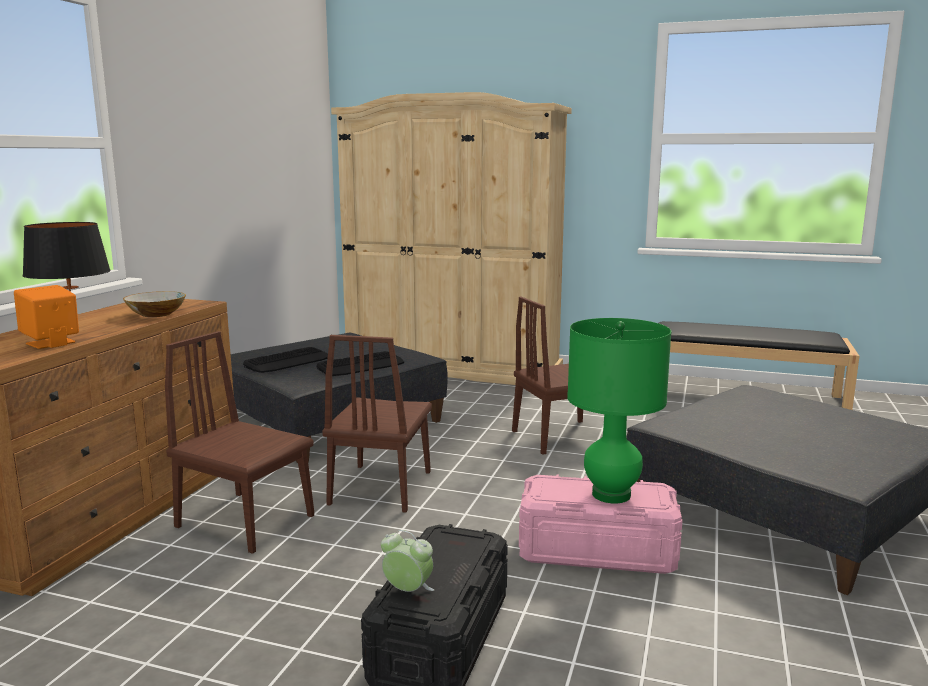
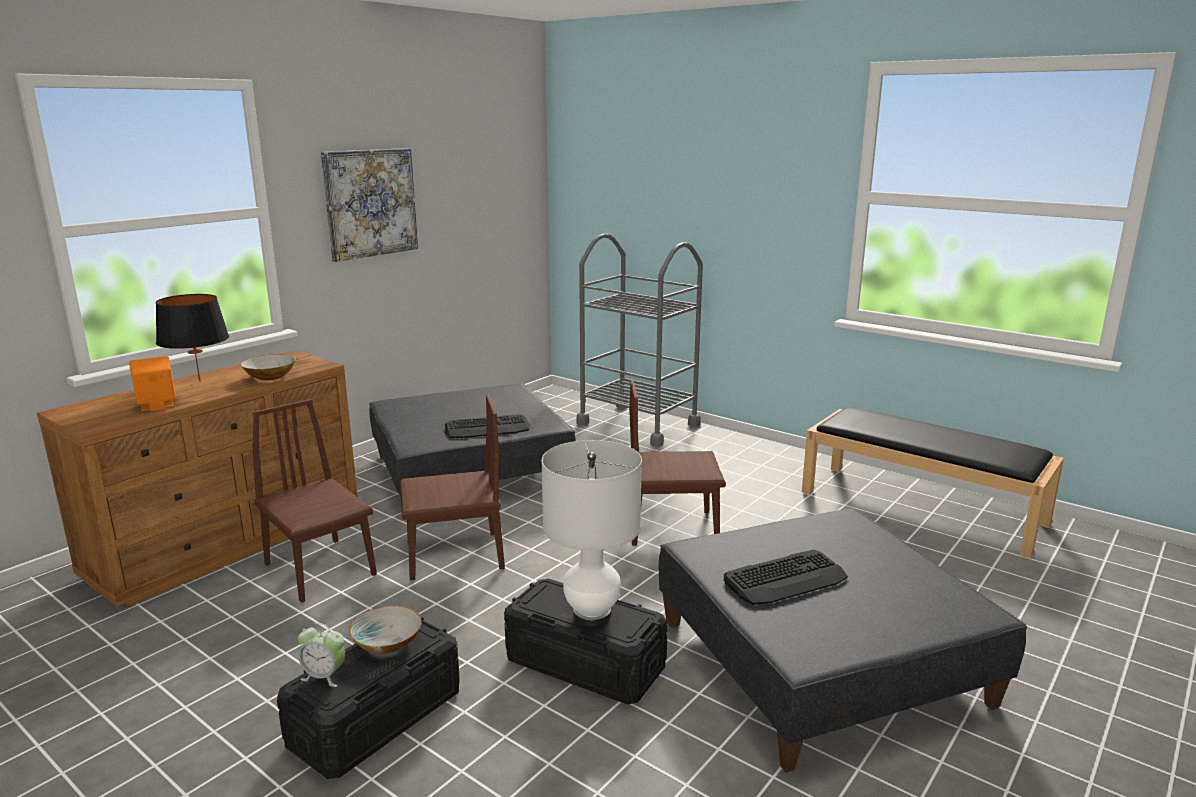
camera: 20 degrees right, 5 degrees up
(199, 147) = (370, 203): none -> picture
(288, 361) = (428, 415): keyboard -> keyboard (785, 579)
(381, 487) = (454, 555): brown chair -> brown chair turned 135 degrees counterclockwise
(408, 591) = (324, 676): alarm clock -> alarm clock turned 150 degrees clockwise
(440, 551) = (386, 643): none -> bowl
(453, 367) = (638, 424): beige wardrobe -> grey cart
(597, 551) = (585, 664): pink storage box -> black storage box
(611, 495) = (591, 615): green table lamp -> white table lamp

